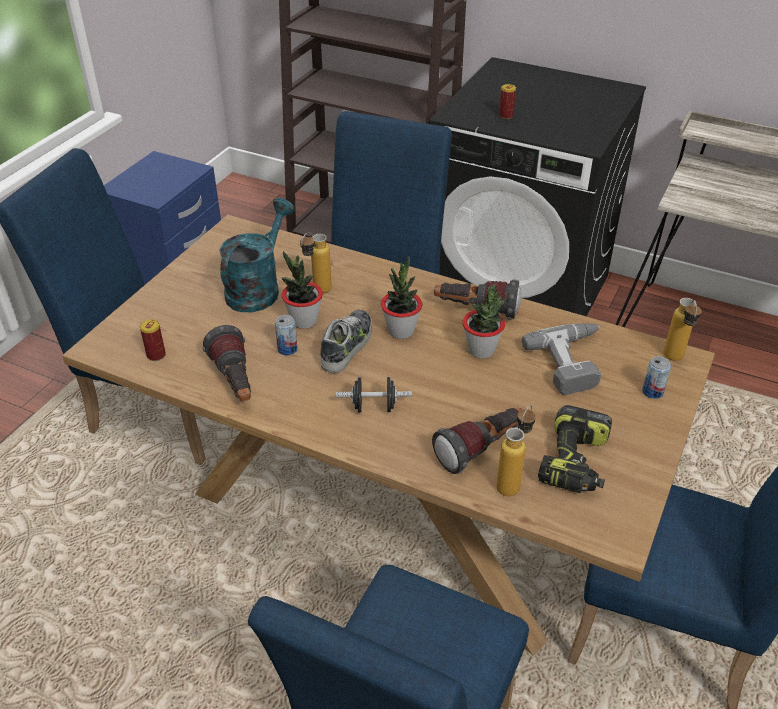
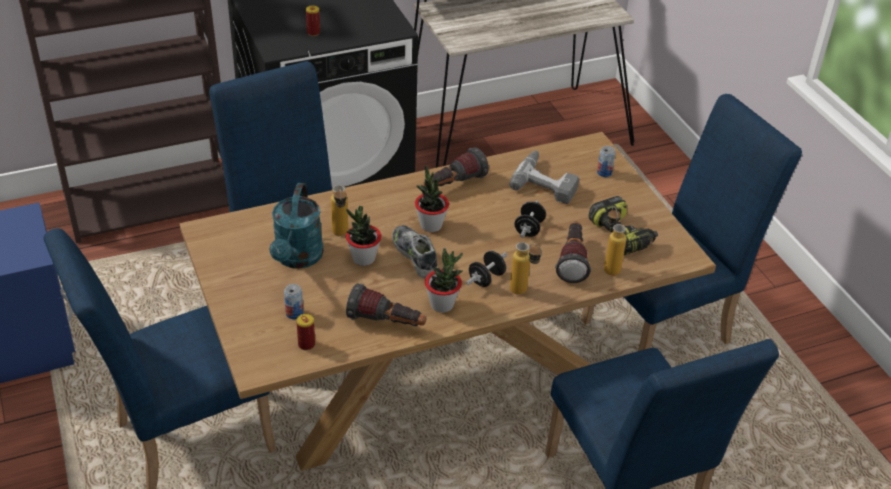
camera: 50 degrees left, 0 degrees up
(257, 288) = (297, 259): turquoise watering can -> turquoise watering can turned 150 degrees counterclockwise
(287, 349) = (383, 282): can -> can (294, 313)
(481, 350) = (491, 207): potted plant -> potted plant (442, 304)
(485, 392) = (529, 229): none -> black dumbbell
(674, 360) = (591, 148): bottle -> bottle (523, 293)

